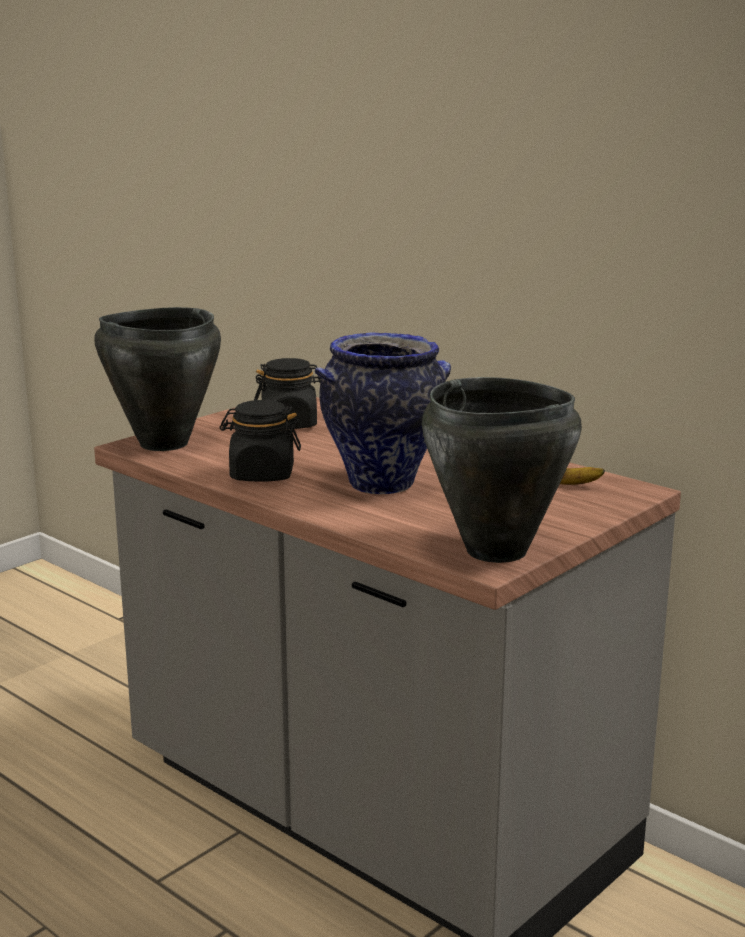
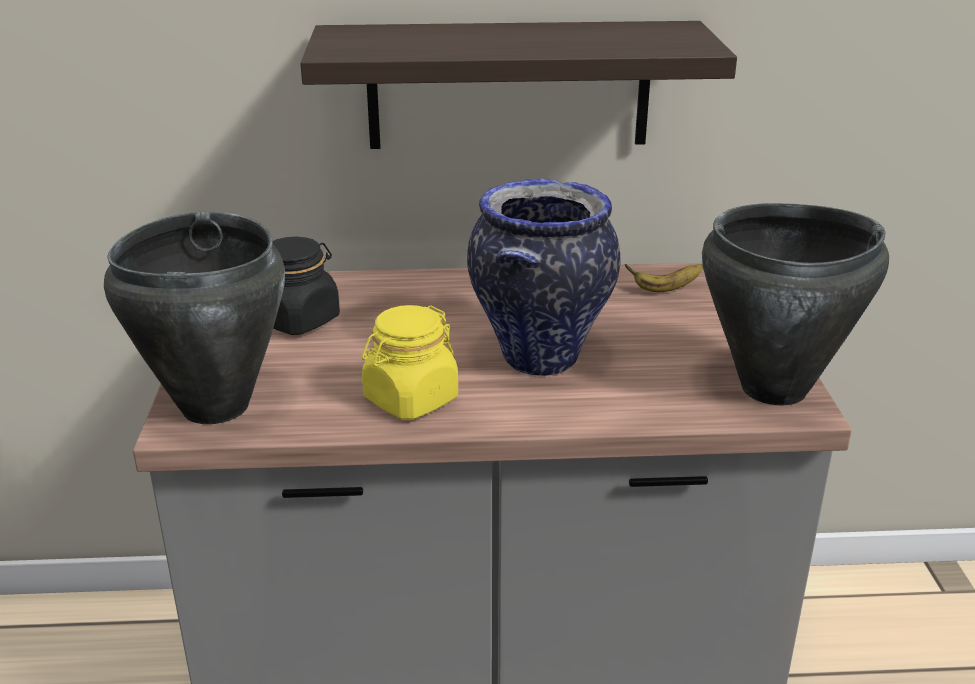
camera: 45 degrees left, 10 degrees up
(261, 475) = (410, 399): black jar -> yellow jar
(497, 276) = (508, 85): none -> shelf

